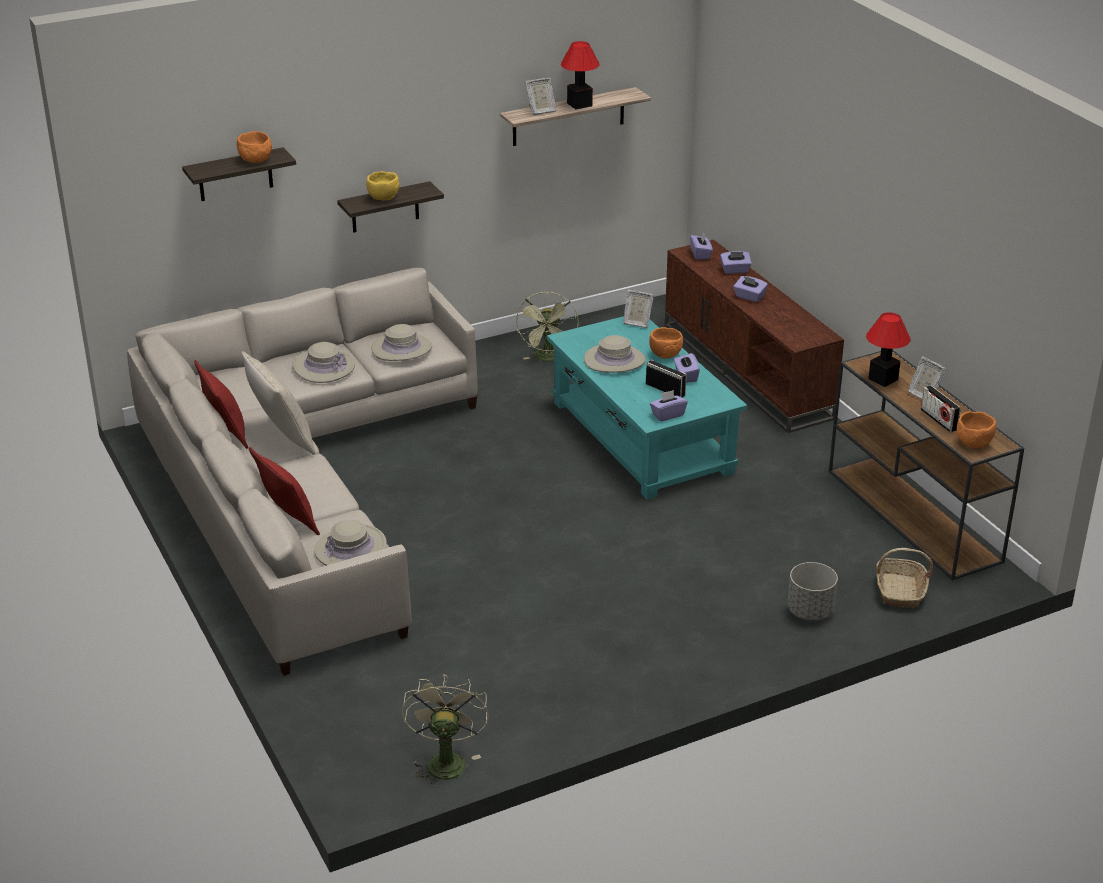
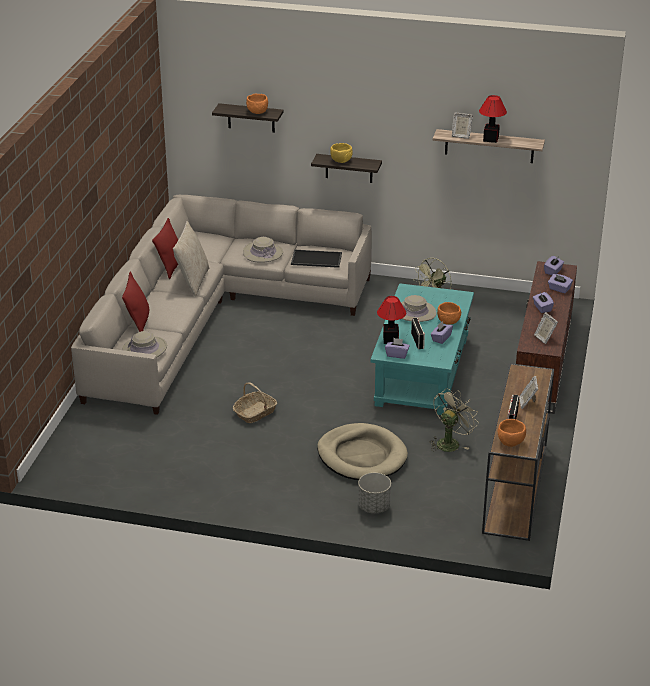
camera: 40 degrees right, 0 degrees up
(401, 348) = (315, 259): beige hat -> tray
(445, 760) = (95, 479): beige fan -> beige fan (450, 442)
(637, 322) = (460, 297): picture frame -> picture frame (544, 338)
(715, 562) = (362, 456): none -> beige dog bed
(883, 379) = (518, 383): table lamp -> table lamp (391, 339)
(900, 591) = (441, 523): basket -> basket (255, 413)

